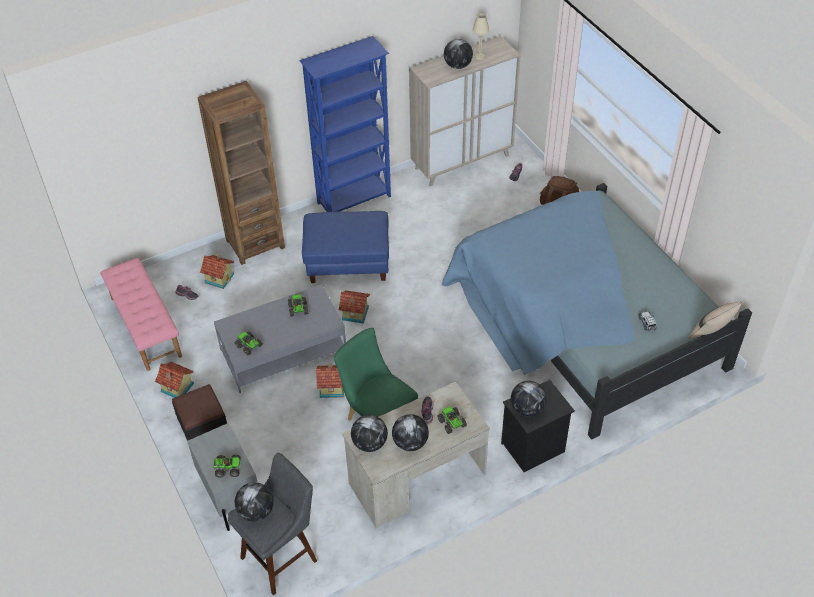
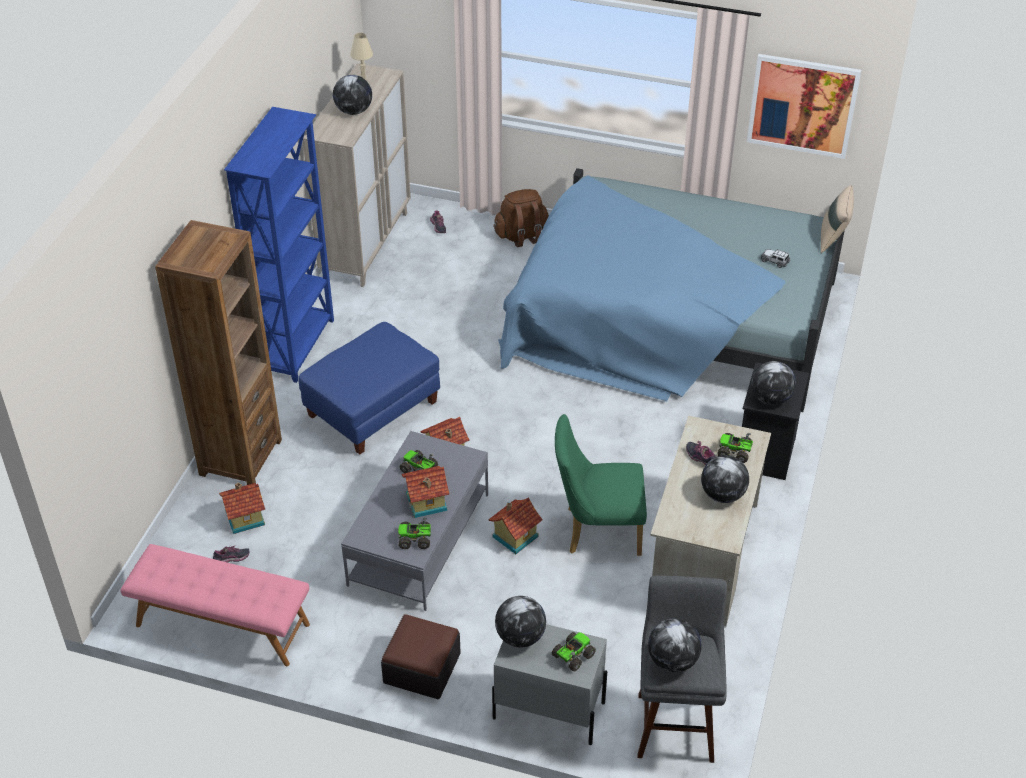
camera: 45 degrees left, 5 degrees down
(177, 388) = (348, 657): toy house -> toy house (427, 503)
(369, 443) = (688, 523): globe -> globe (520, 637)
(740, 221) = (802, 105): none -> picture

